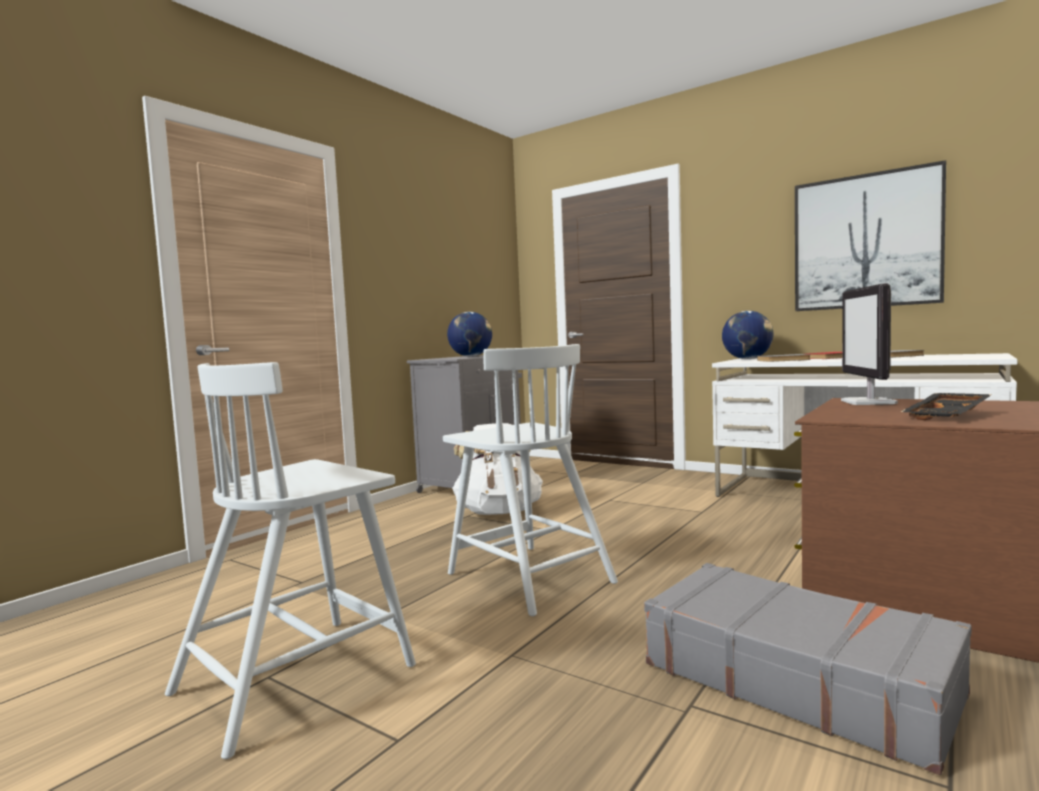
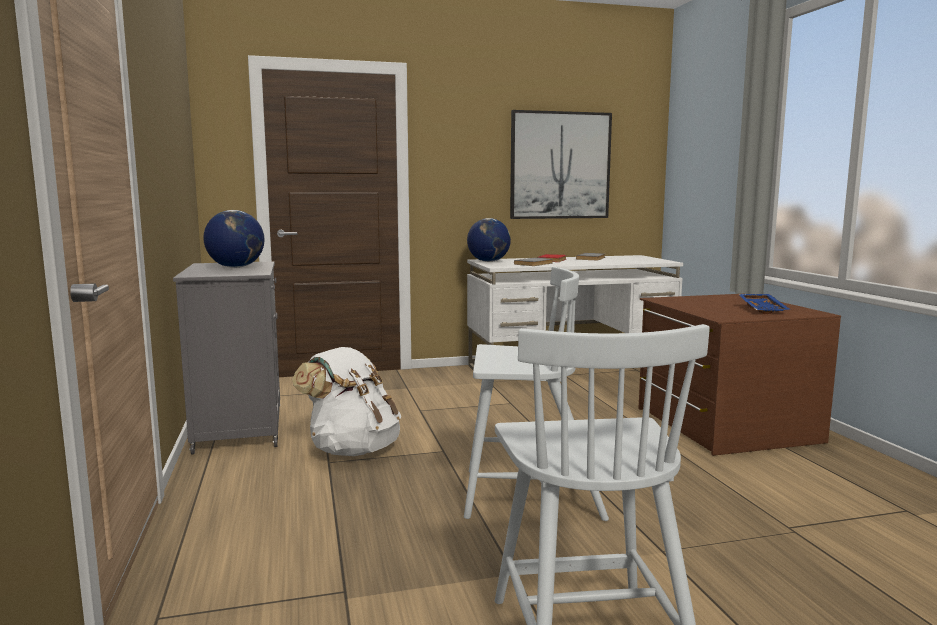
camera: 50 degrees left, 5 degrees up
(797, 678) = (785, 491): grey suitcase -> none
(869, 403) = (682, 301): monitor -> none
(948, 416) = (763, 310): black tray -> blue tray

